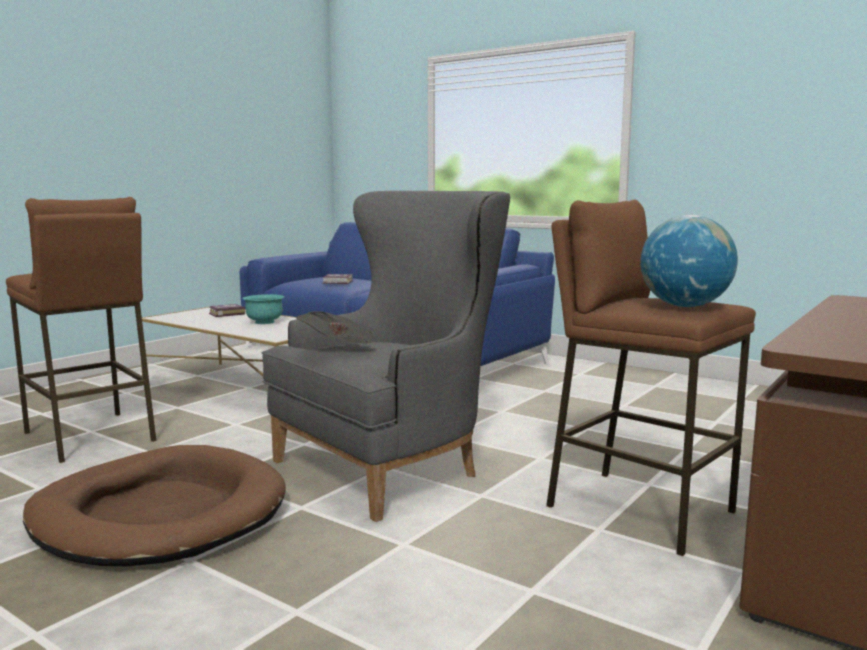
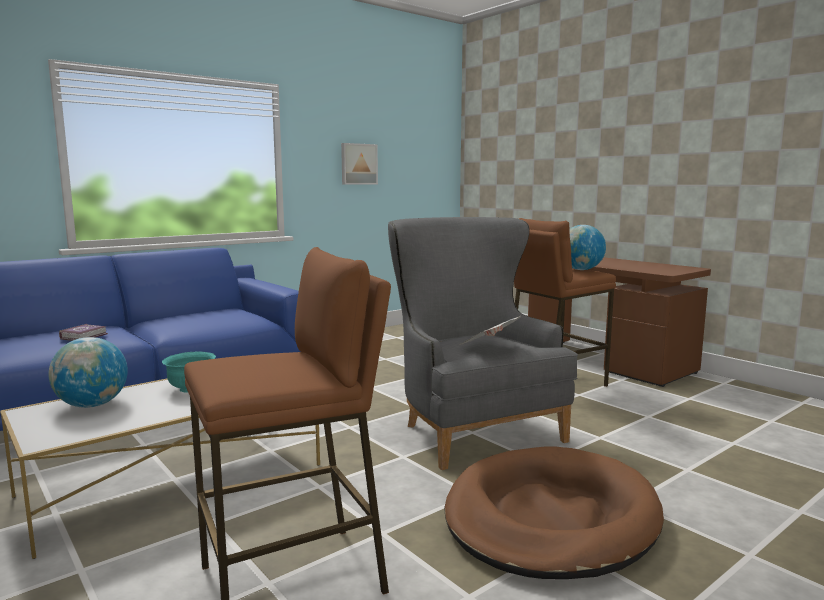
camera: 75 degrees left, 0 degrees up
(225, 314) = (92, 405): book -> globe
(756, 125) = (358, 164): none -> picture

